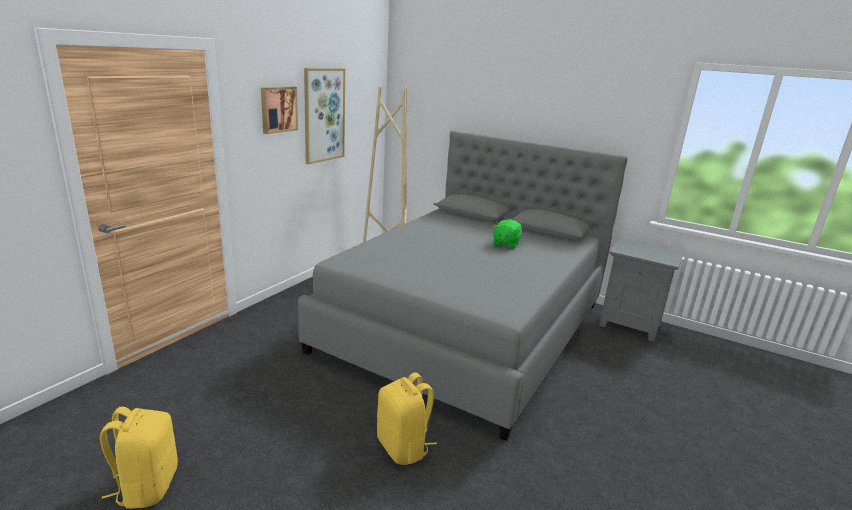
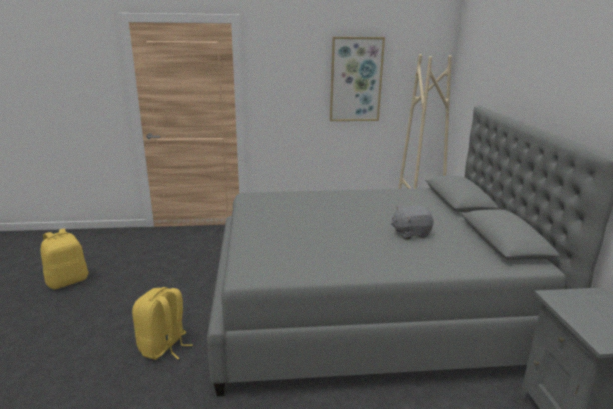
camera: 55 degrees right, 0 degrees up
(278, 109) = (300, 71): picture -> none
(505, 244) = (410, 233): green plush toy -> grey plush toy

